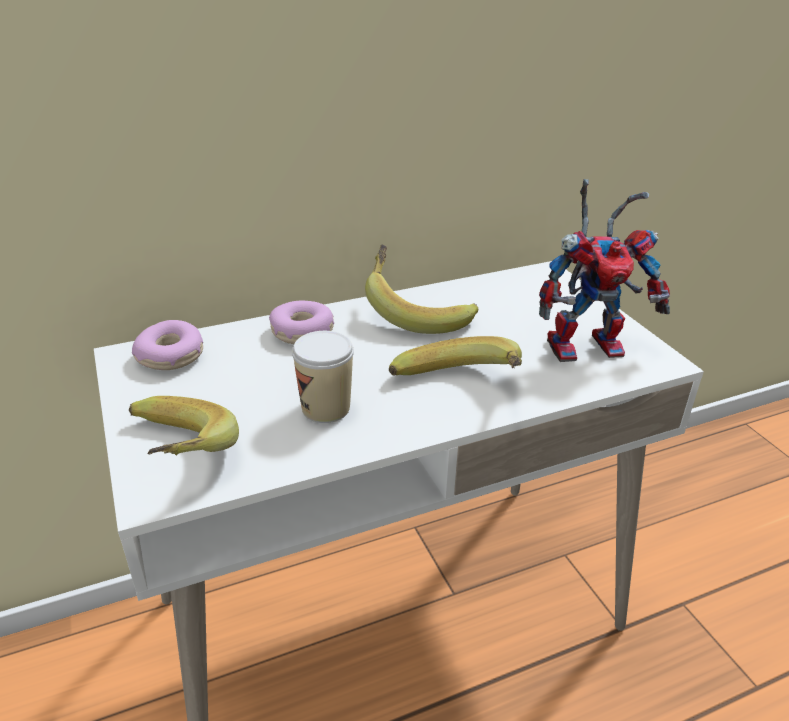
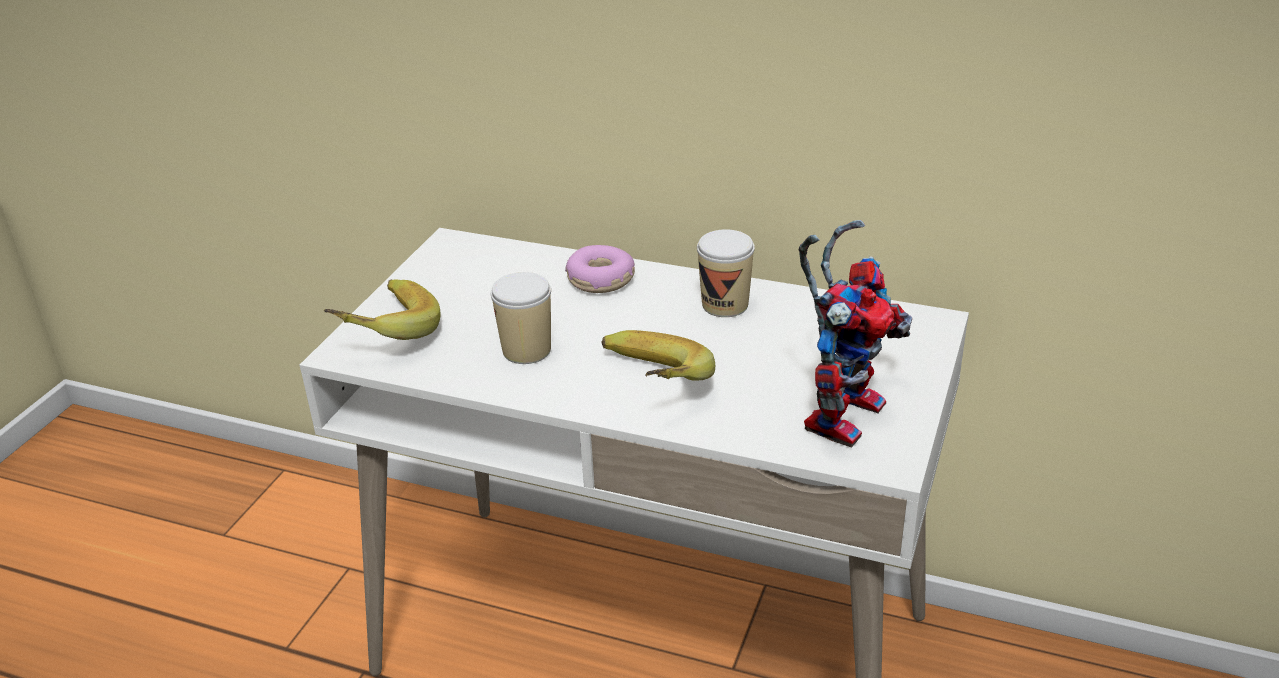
camera: 45 degrees right, 0 degrees up
(171, 356) = (479, 257): donut -> none
(416, 312) = (725, 305): banana -> cup
(588, 344) = (841, 409): toy robot -> toy robot turned 90 degrees counterclockwise

